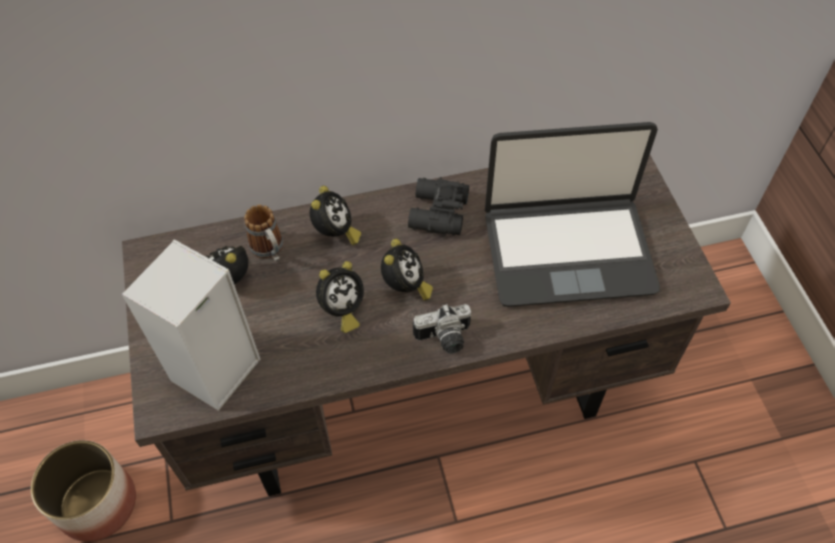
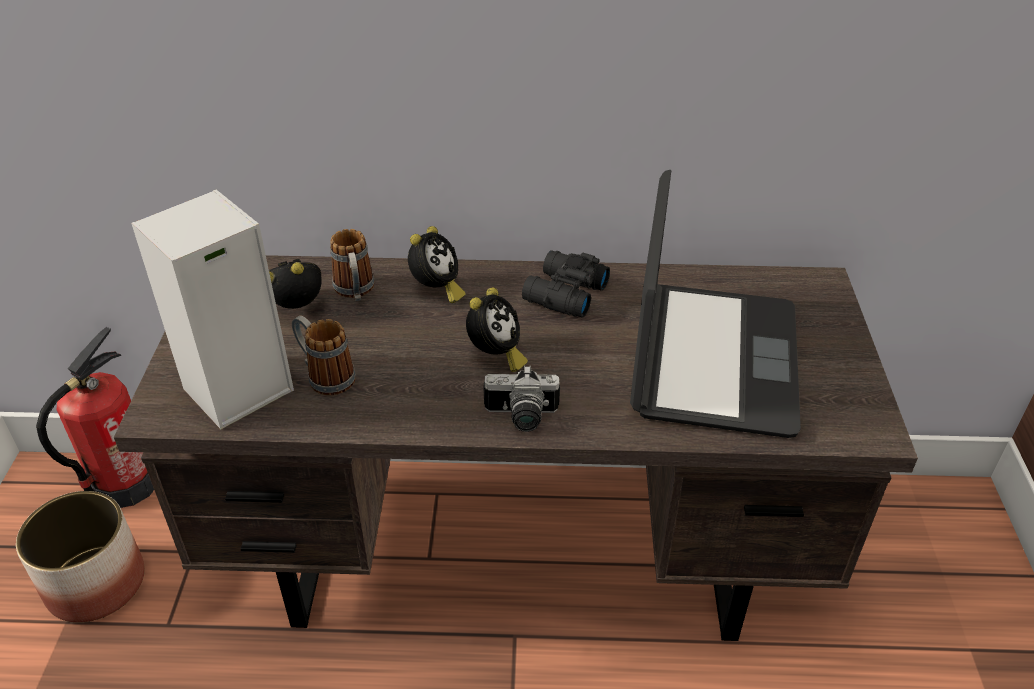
camera: 15 degrees right, 15 degrees down
(81, 412) = (124, 484): none -> fire extinguisher
(279, 340) = (325, 376): none -> mug
(341, 310) = (410, 363): alarm clock -> none
(567, 250) = (712, 359): laptop -> laptop turned 90 degrees counterclockwise

